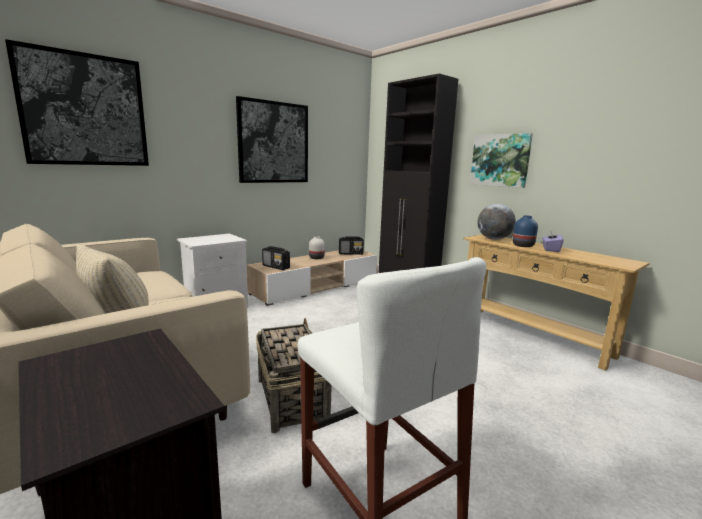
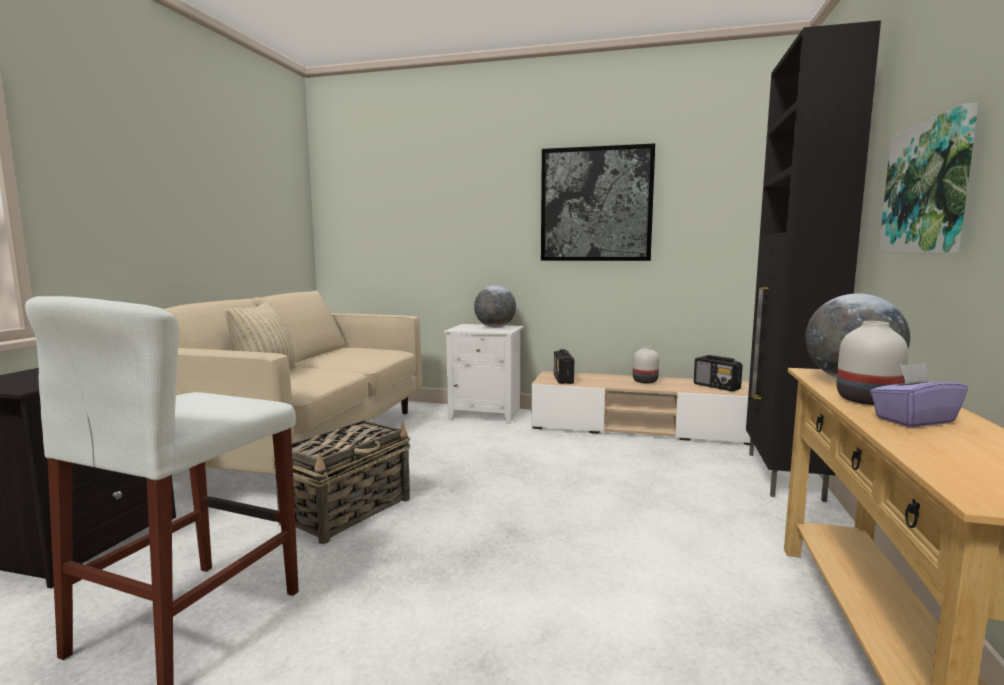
camera: 55 degrees right, 5 degrees down
(85, 110) = (390, 189): picture -> none
(216, 237) = (495, 327): none -> globe
(522, 245) = (868, 400): blue vase -> white vase

